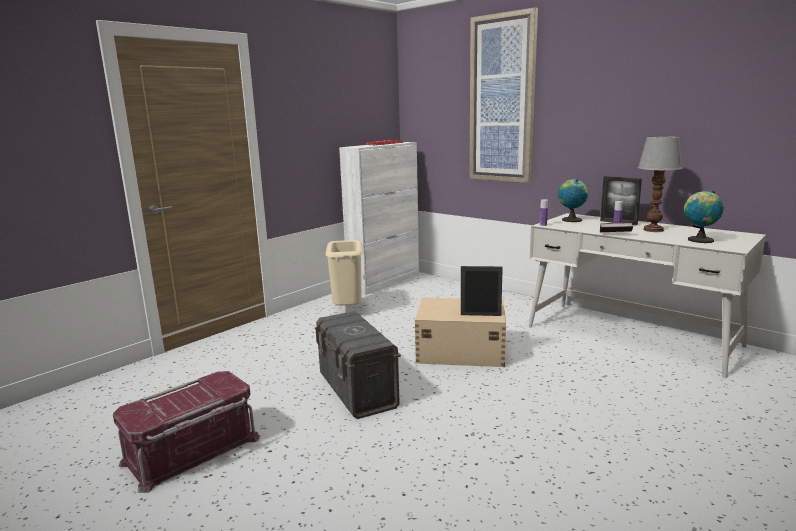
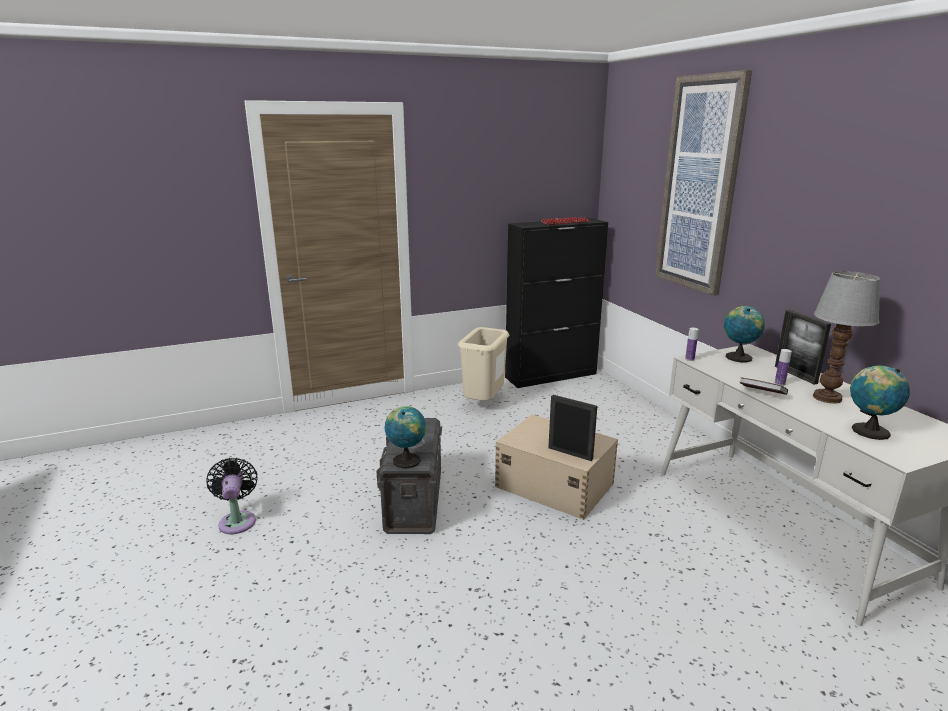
camera: 25 degrees right, 5 degrees up
(192, 451) = (237, 520): red storage box -> black fan
(365, 342) = (406, 460): none -> globe
(385, 282) = (551, 375): white cabinet -> black cabinet

